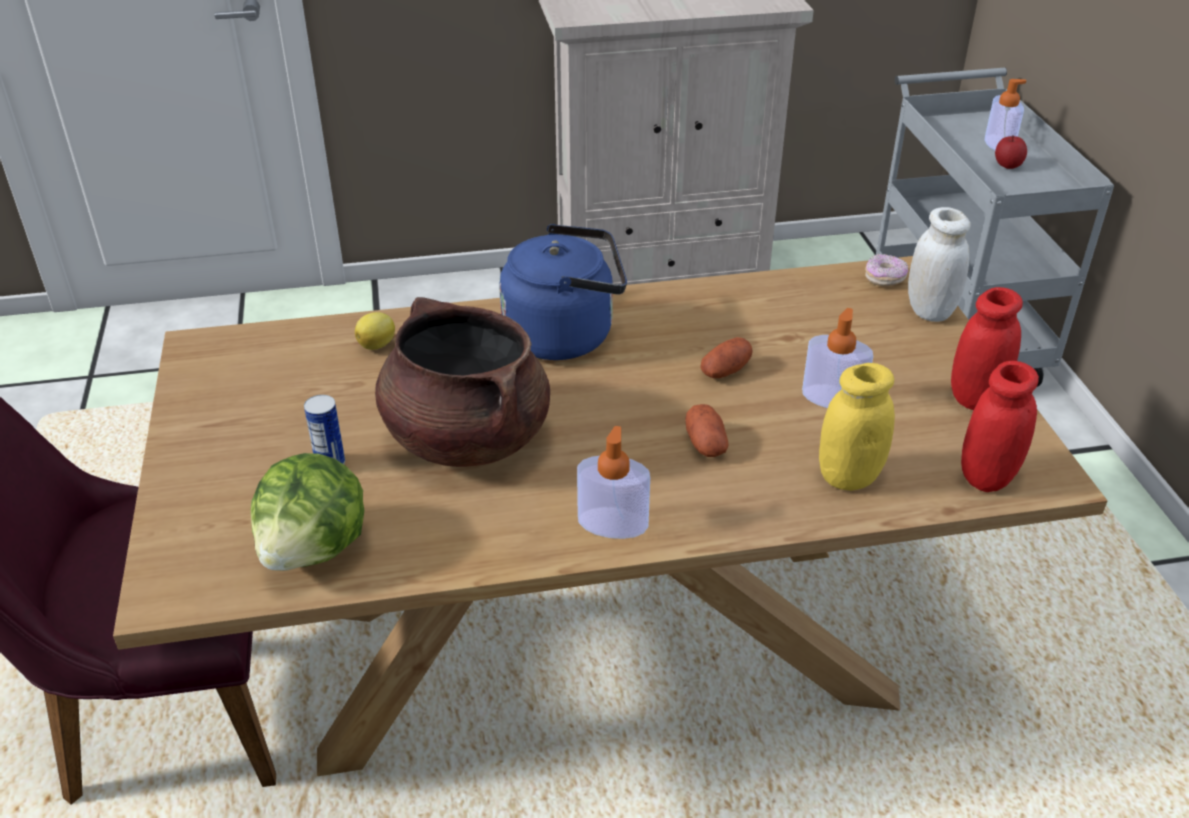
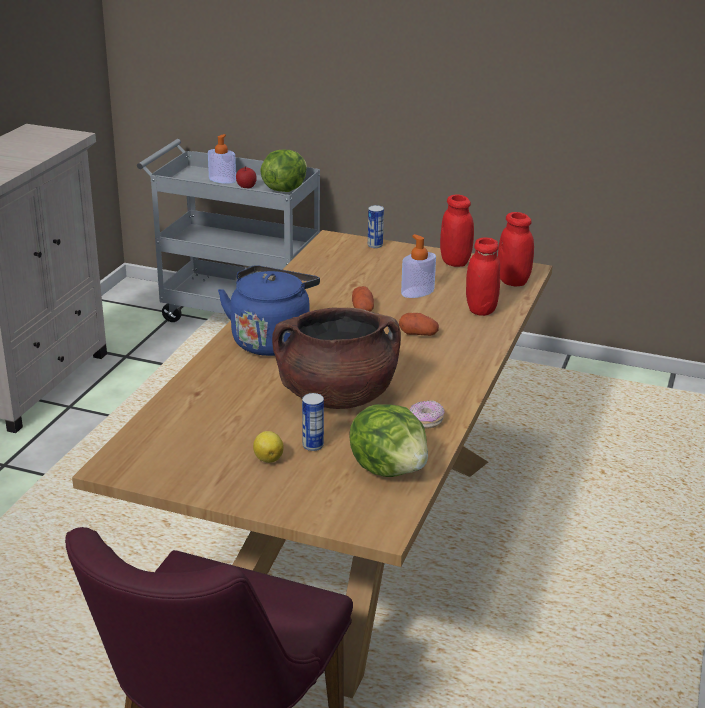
camera: 60 degrees left, 10 degrees down
(378, 345) = (202, 400): lemon -> lemon (268, 458)
(612, 523) = (456, 377): soap dispenser -> none
(848, 476) = (481, 310): yellow jar -> red jar
(884, 279) = (333, 244): donut -> donut (426, 421)
(930, 311) = (375, 245): white jar -> can
(1046, 190) = (284, 189): none -> lettuce

